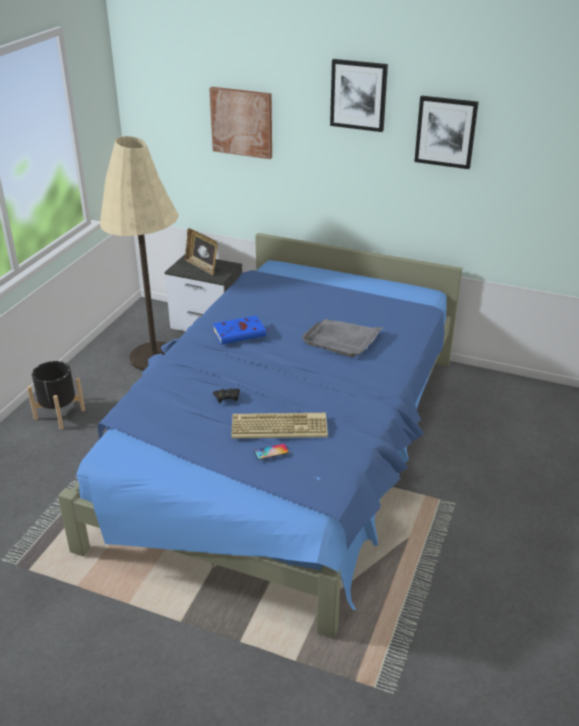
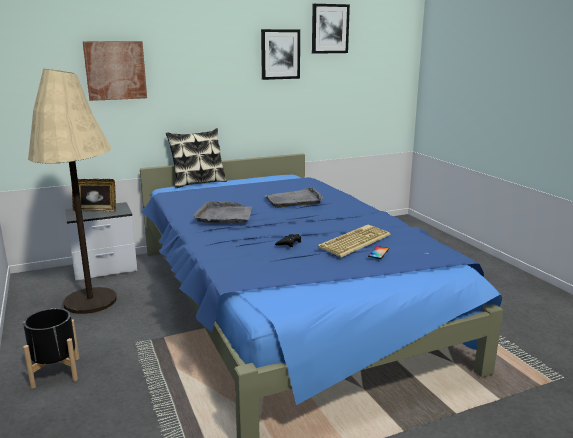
camera: 45 degrees left, 15 degrees down
(241, 333) = (224, 216): blue book -> grey tray
(315, 267) = (198, 182): none -> pillow
(358, 95) = (215, 34): picture -> picture (329, 29)

